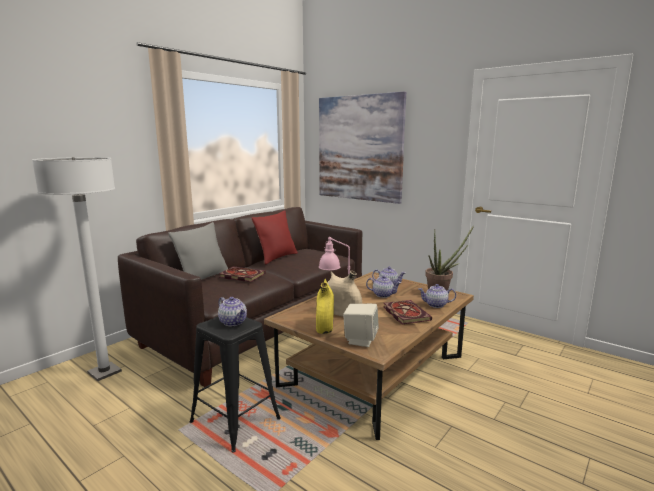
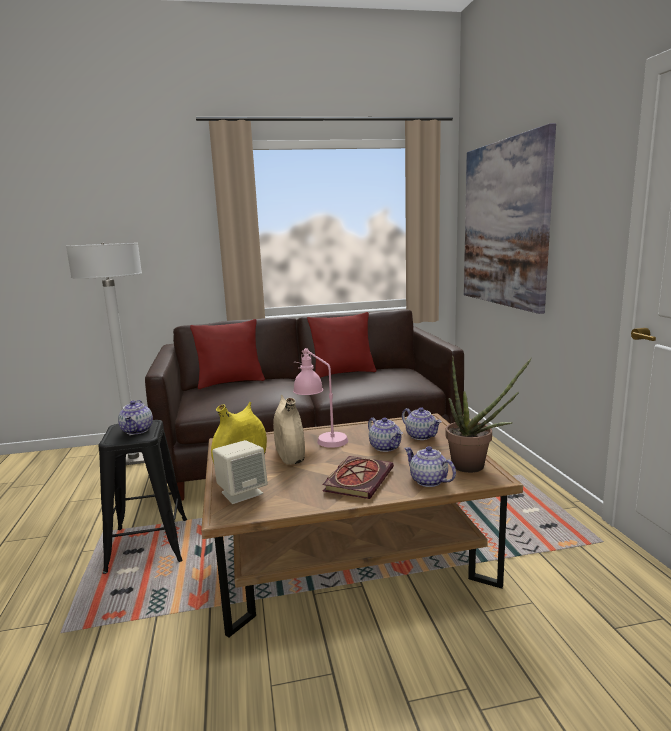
camera: 40 degrees right, 0 degrees up
(203, 278) = (230, 382): grey pillow -> red pillow
(241, 276) = (259, 386): book -> none

